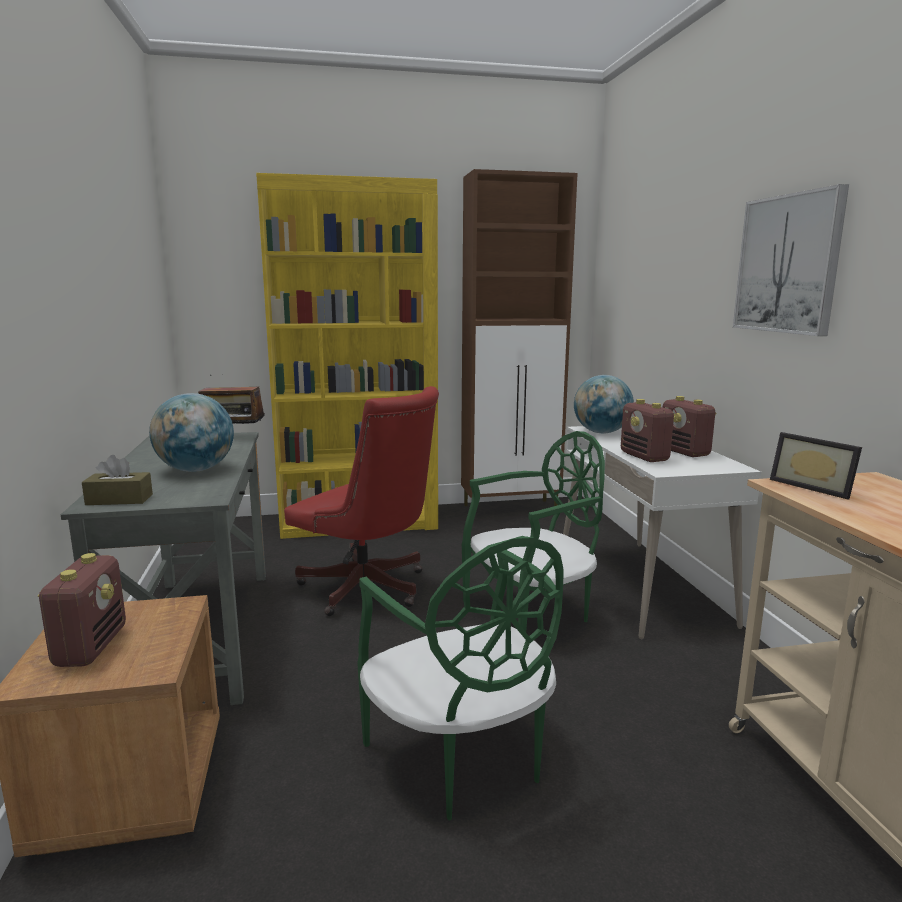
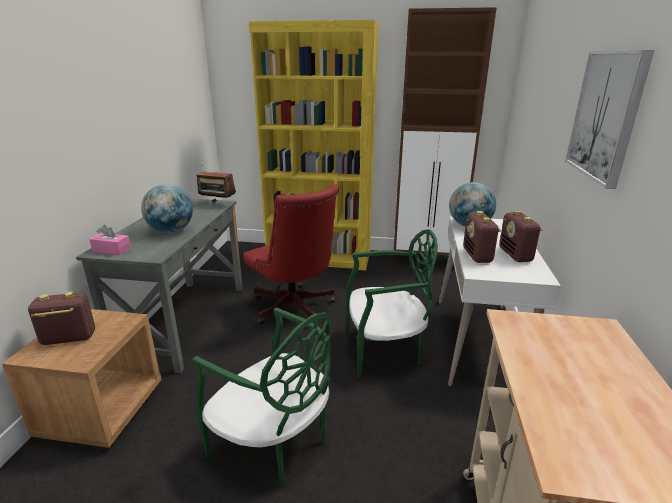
camera: 20 degrees right, 10 degrees up
(91, 646) = (68, 338): radio -> radio turned 120 degrees counterclockwise
(119, 499) = (112, 250): brown tissue box -> pink tissue box
(461, 759) = (274, 444): green chair -> green chair turned 45 degrees counterclockwise
(814, 487) = (532, 328): picture frame -> none

